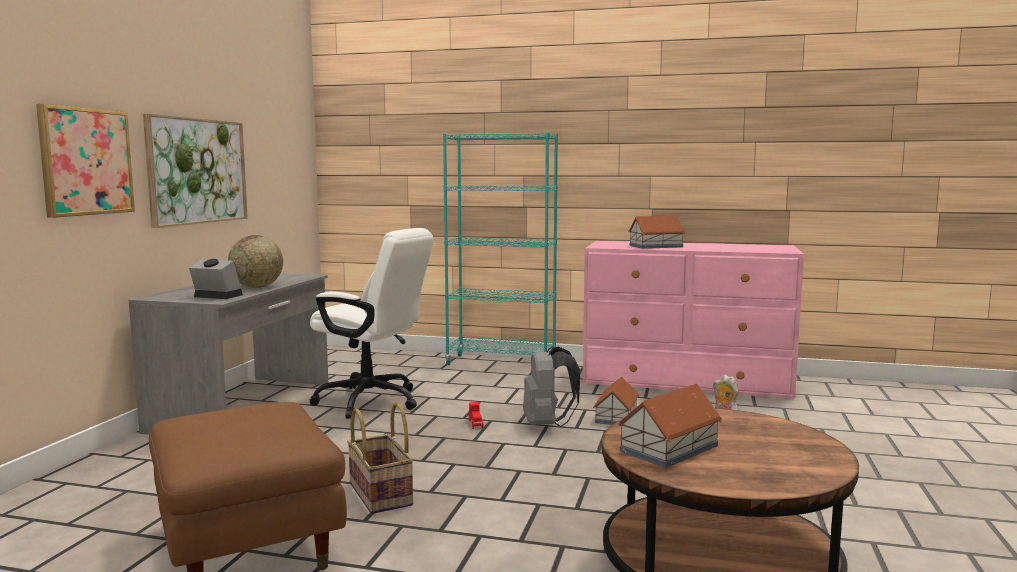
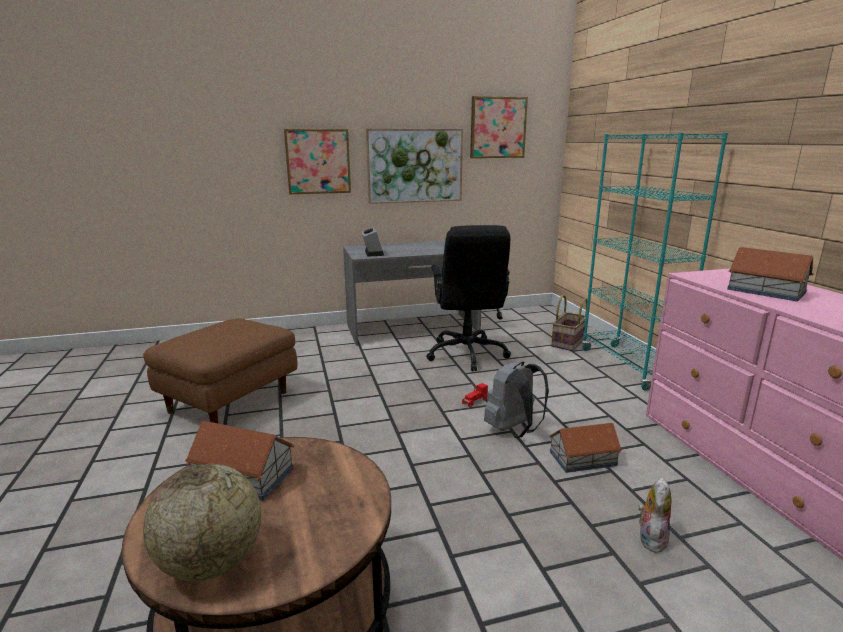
camera: 60 degrees right, 10 degrees up
(257, 287) = (413, 251): globe -> globe (211, 563)
(266, 124) = (498, 127): none -> picture
(373, 402) = (467, 356): white office chair -> black office chair
(382, 494) = (321, 412): basket -> basket (569, 342)

